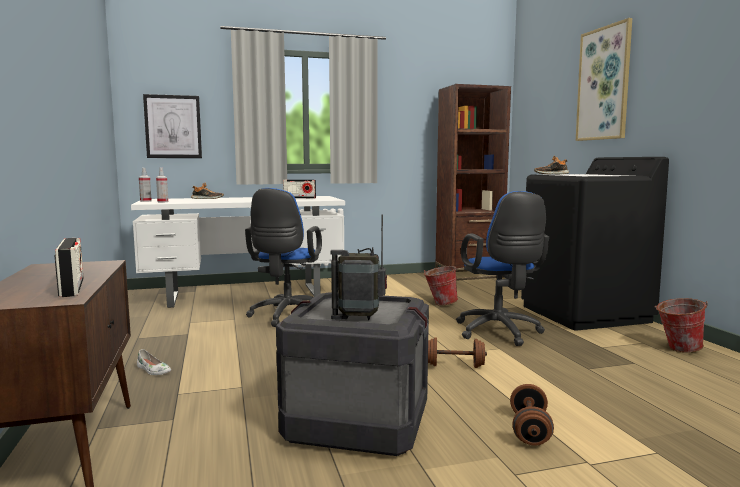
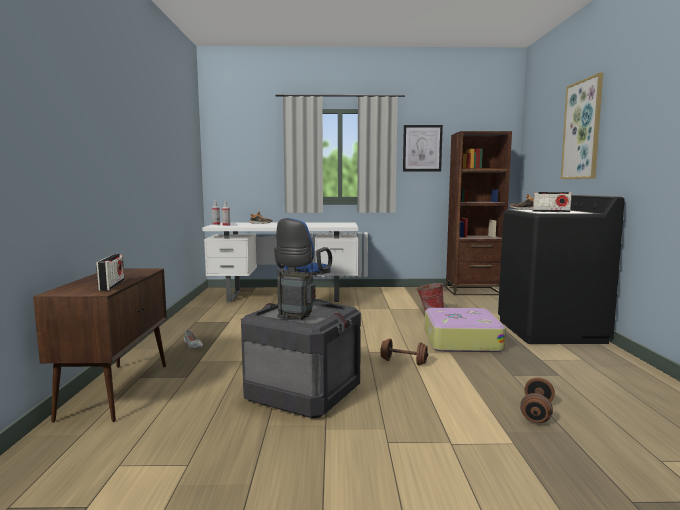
camera: 15 degrees right, 0 degrees up
(173, 127) = (241, 169): picture -> picture (422, 148)
(299, 198) = (328, 224): radio -> radio (551, 211)
(500, 333) = (460, 340): blue office chair -> suitcase
(529, 430) = (424, 414): brown dumbbell -> brown dumbbell (537, 412)
(677, 349) = (611, 367): bucket -> none

